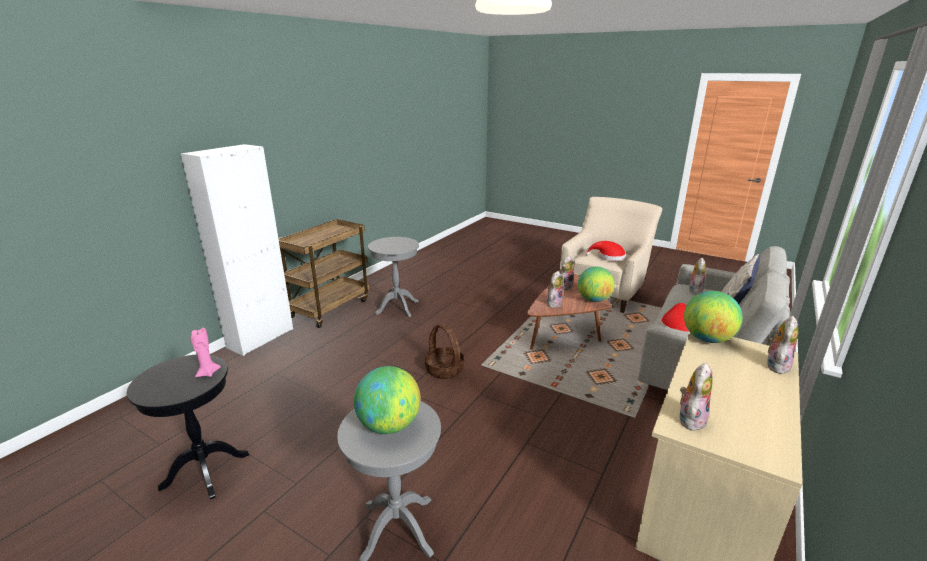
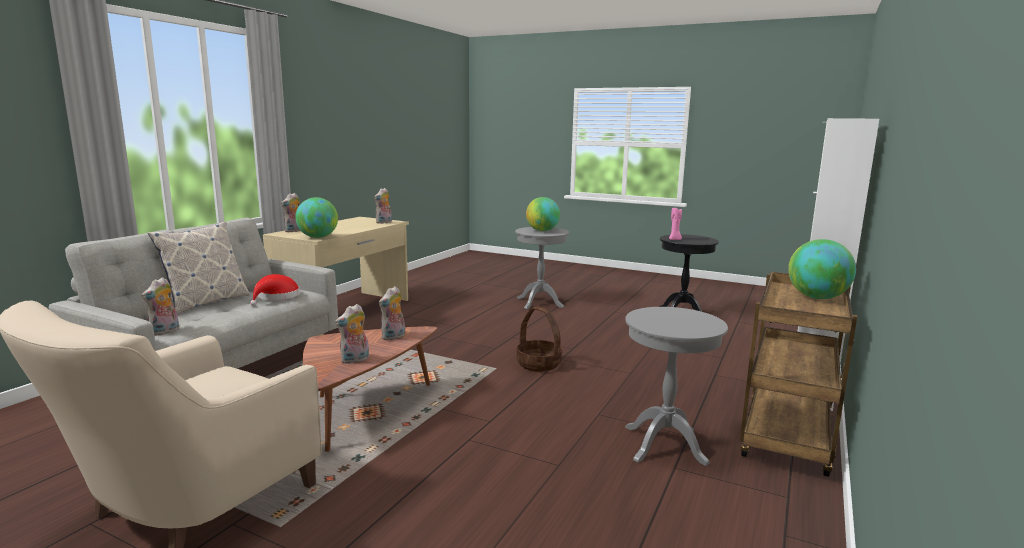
camera: 175 degrees right, 10 degrees down
(594, 300) = (327, 342): globe -> globe (817, 298)
(608, 256) = (217, 376): red hat -> none

